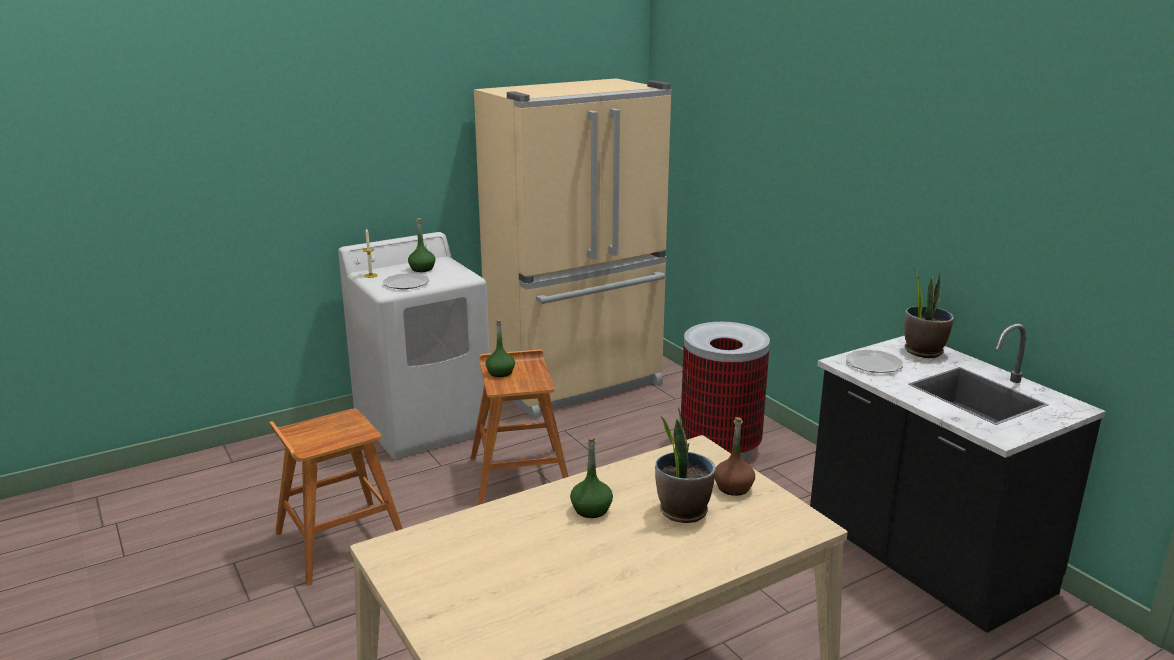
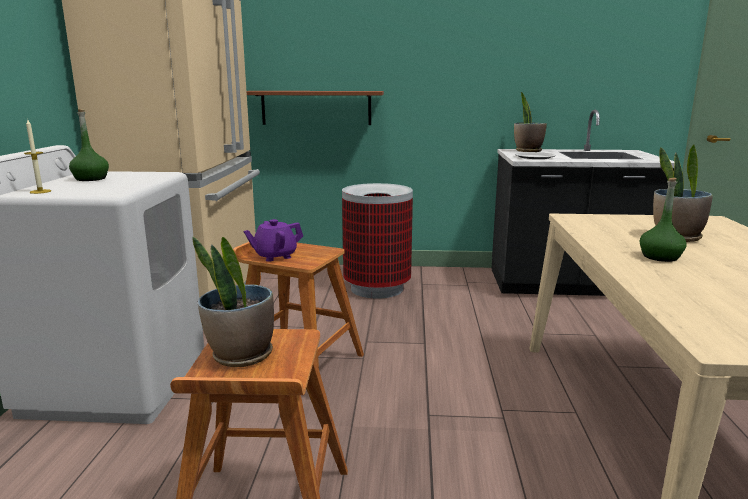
camera: 55 degrees left, 5 degrees down
(325, 428) = (241, 356): none -> potted plant
(405, 283) = (113, 186): plate -> none
(500, 372) = (275, 256): green bottle -> purple teapot
(733, 487) = (644, 222): brown bottle -> none
(746, 217) = (316, 108): none -> brown shelf

